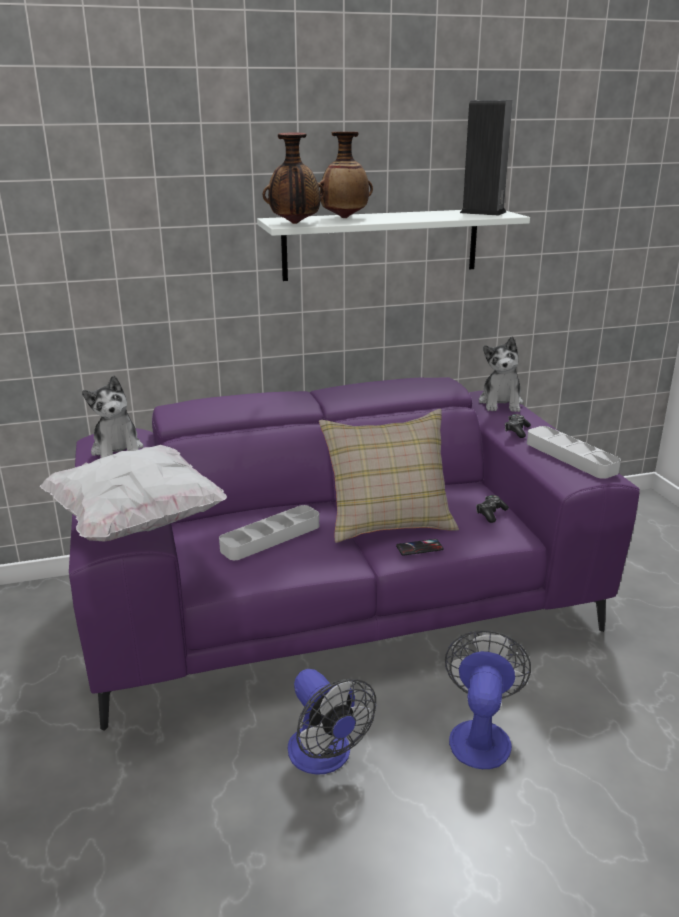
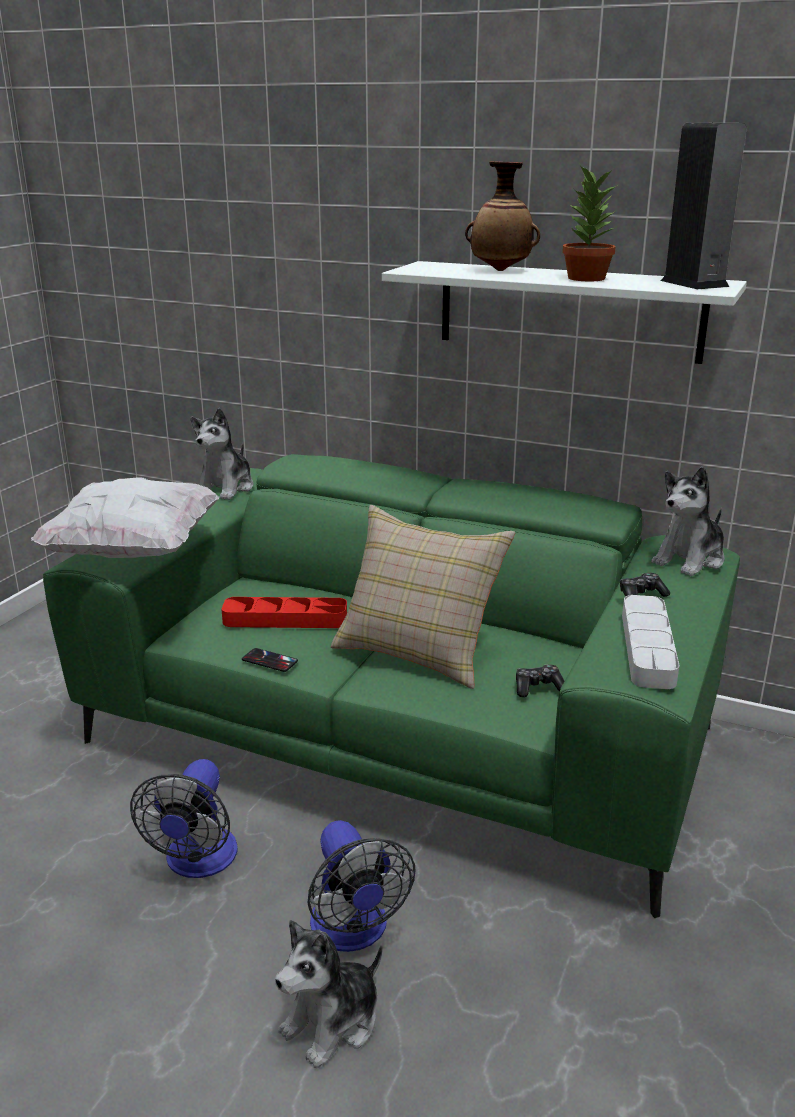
camera: 40 degrees right, 0 degrees up
(271, 537) = (285, 619): grey tray -> red tray
(294, 223) = (422, 270): vase -> none
(339, 604) = (398, 737): purple sofa -> green sofa
(415, 216) = (585, 278): none -> potted plant
(419, 548) = (403, 688): phone -> phone (269, 660)
(480, 735) = (353, 932): fan -> fan turned 105 degrees clockwise
(542, 792) = (333, 1022): none -> plush toy

